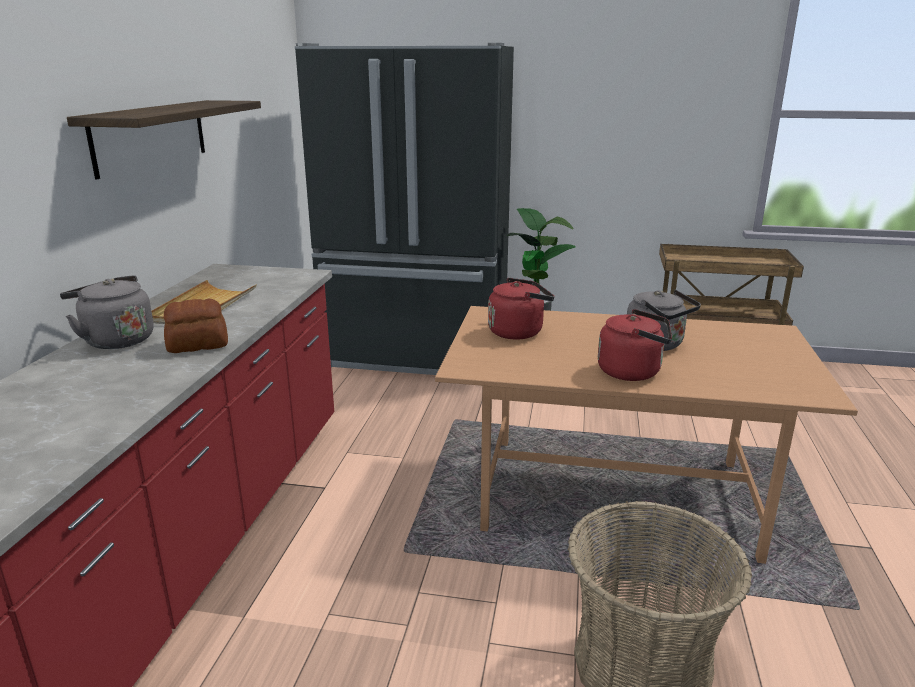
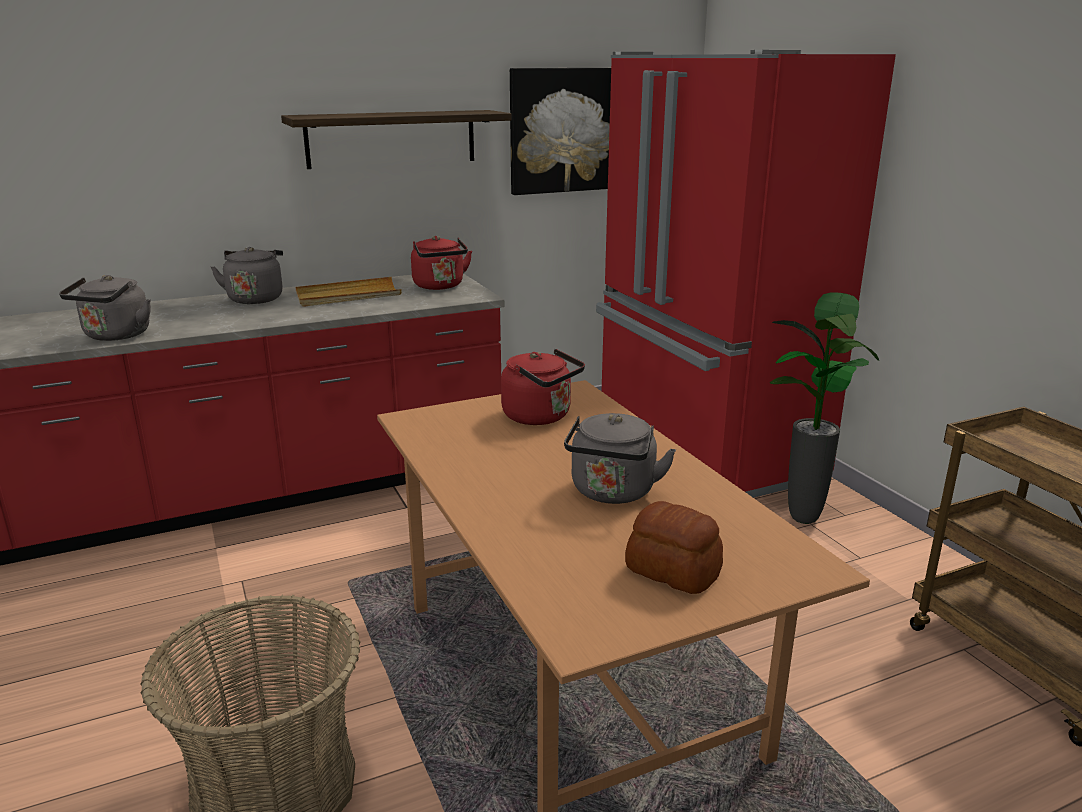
camera: 55 degrees right, 0 degrees up
(101, 422) = (115, 336): none -> grey kettle
(197, 345) = (269, 316): bread -> bread (672, 570)
(246, 117) = (563, 130): none -> picture
(417, 356) = (702, 451): black fridge -> red fridge
(633, 372) = (502, 496): red kettle -> red kettle (440, 286)

